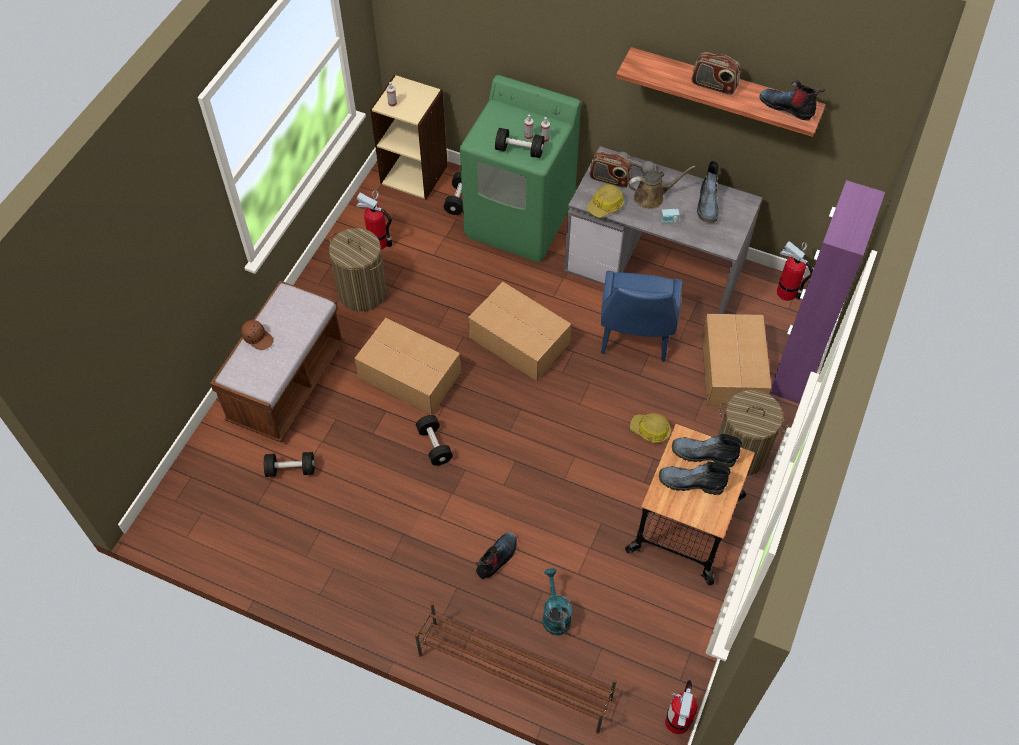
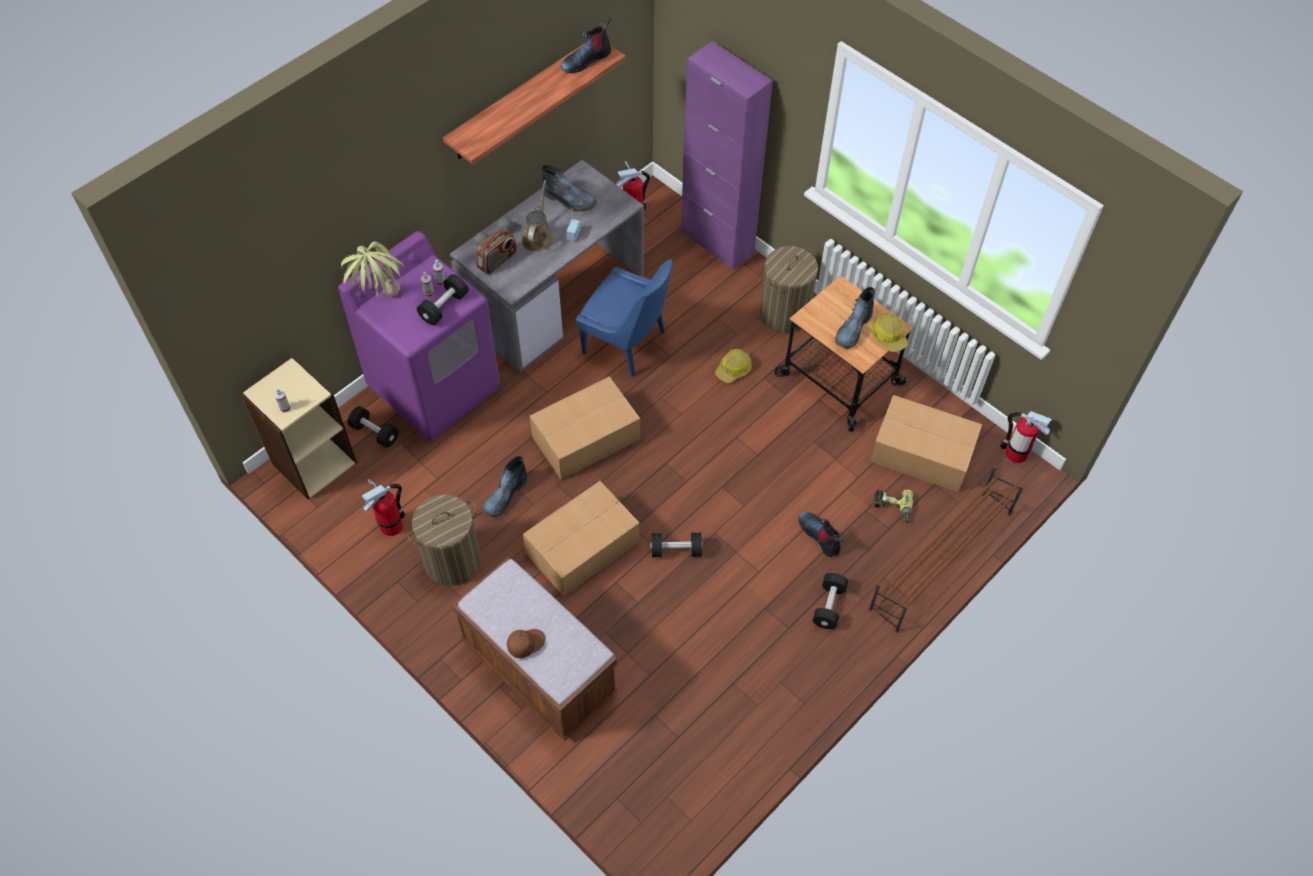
camera: 70 degrees left, 0 degrees up
(291, 469) = (649, 692): black dumbbell -> black dumbbell (829, 606)
(500, 112) = (381, 305): none -> potted plant
(520, 221) = (435, 387): green washing machine -> purple washing machine
(555, 614) = (892, 508): turquoise watering can -> power drill
(605, 205) = (528, 275): hard hat -> hard hat (888, 336)
(702, 454) = (828, 311): boot -> boot (504, 496)
(714, 85) = (530, 97): radio -> none
(732, 369) = (696, 285): cardboard box -> cardboard box (920, 452)

